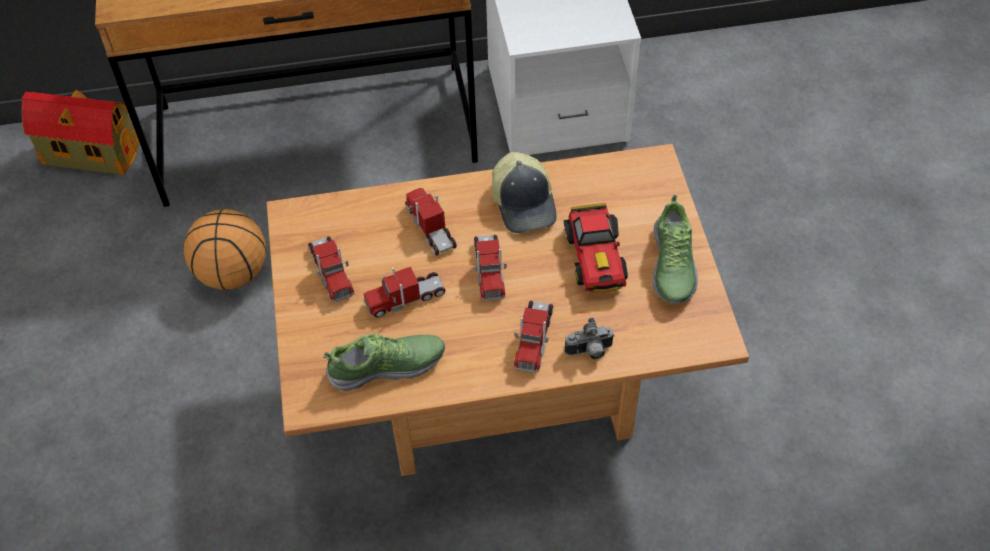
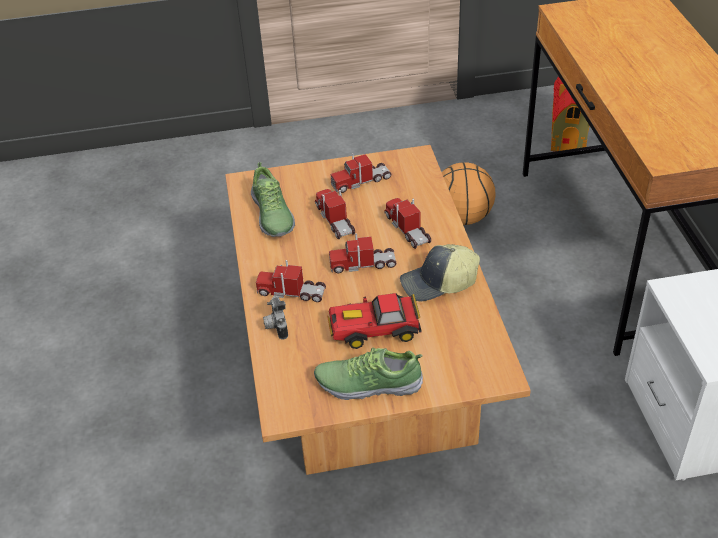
camera: 90 degrees right, 10 degrees down
(431, 228) = (407, 229): toy truck -> toy truck turned 90 degrees counterclockwise

